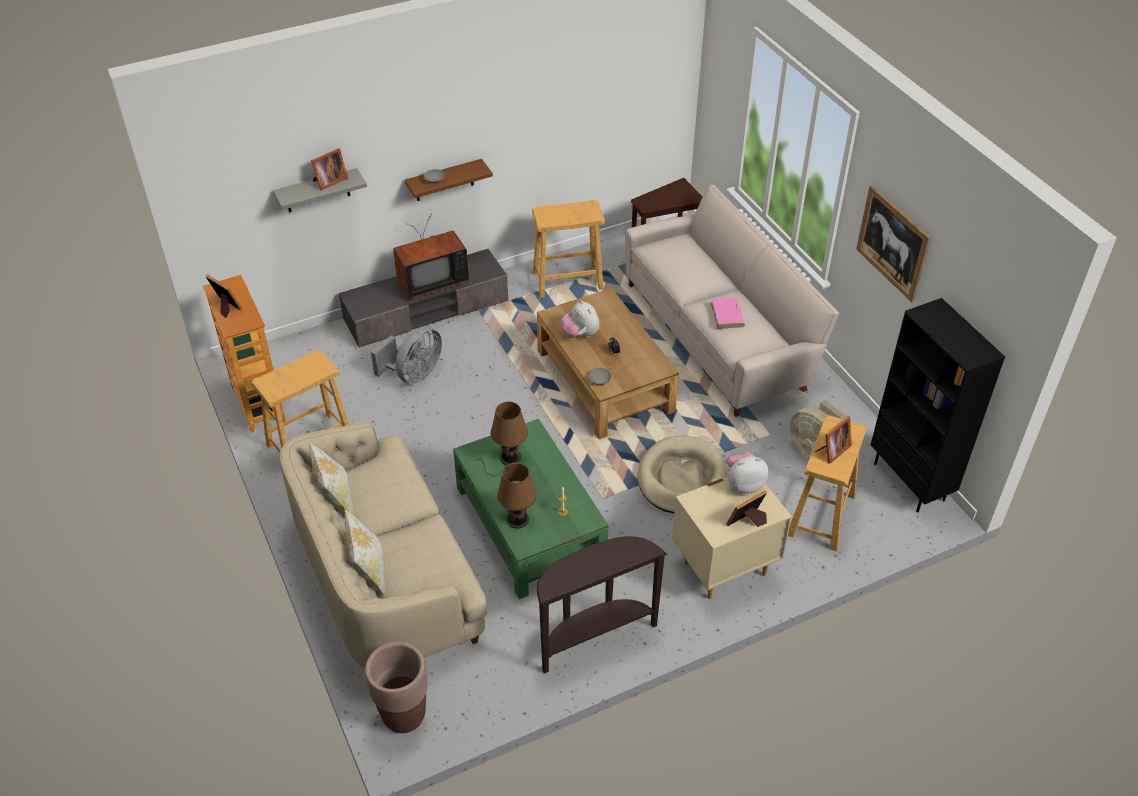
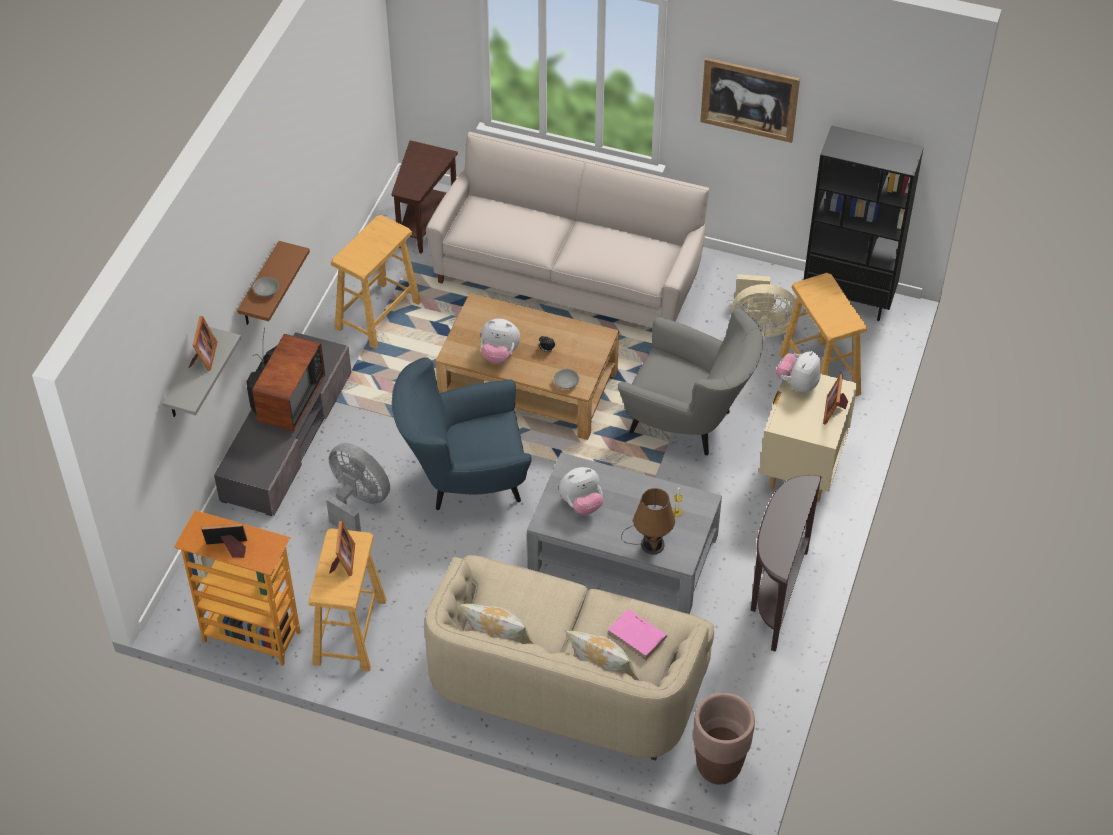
camera: 45 degrees left, 5 degrees up
(414, 374) = (357, 503): grey fan -> grey fan turned 45 degrees counterclockwise
(491, 408) = (465, 481): none -> blue armchair
(508, 459) = (581, 504): brown table lamp -> plush toy
(529, 524) = (622, 551): green coffee table -> grey coffee table
(681, 478) = (688, 423): beige dog bed -> grey armchair
(727, 315) = (605, 251): pink book -> pink book (637, 636)
(832, 451) = (830, 310): picture frame -> picture frame (343, 561)

